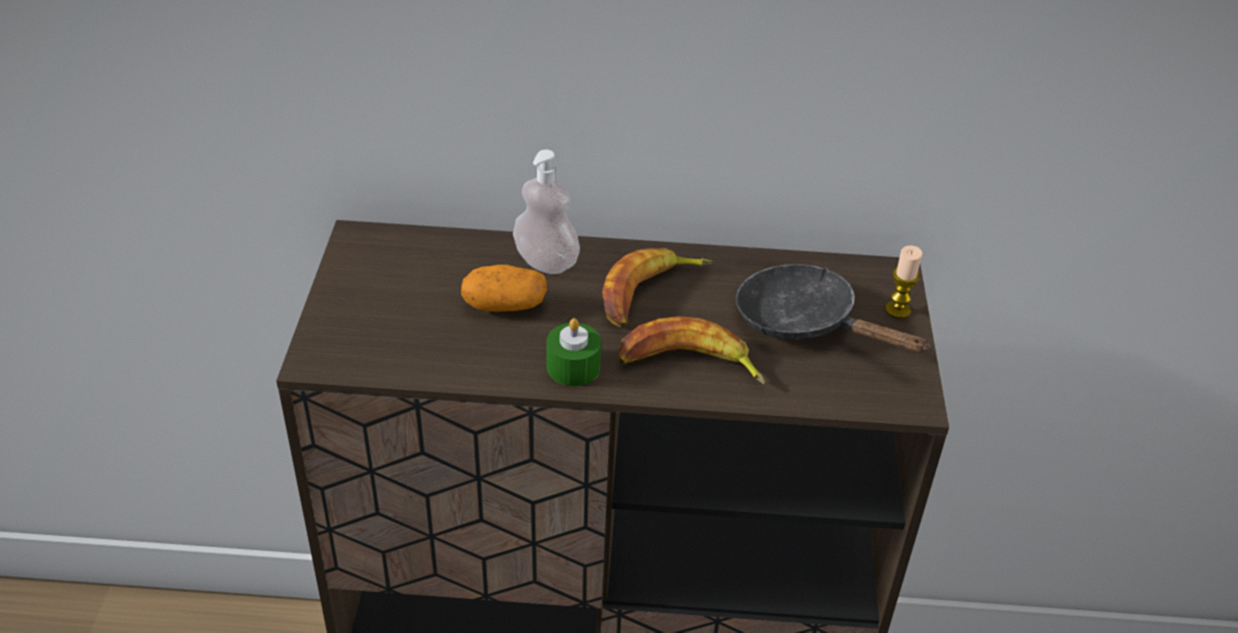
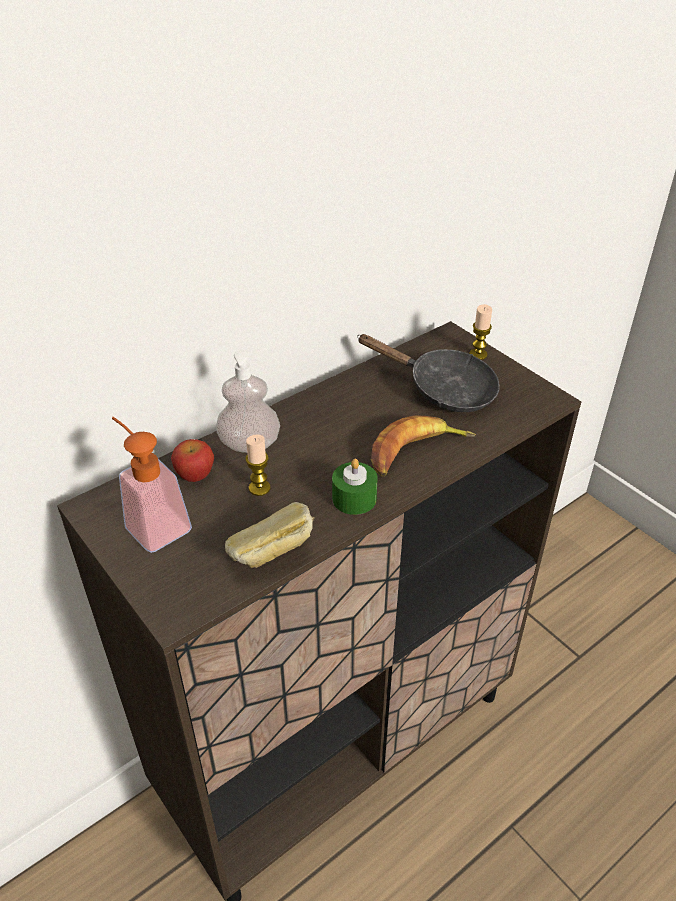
camera: 40 degrees left, 0 degrees up
(385, 279) = (152, 523): none -> soap dispenser
(440, 369) = (272, 557): none -> bread
(466, 261) = (195, 475): none -> apple
(504, 305) = (259, 488): potato -> candle
(649, 294) = (339, 425): banana -> none
(805, 322) = (443, 389): black frying pan -> black frying pan turned 150 degrees counterclockwise

